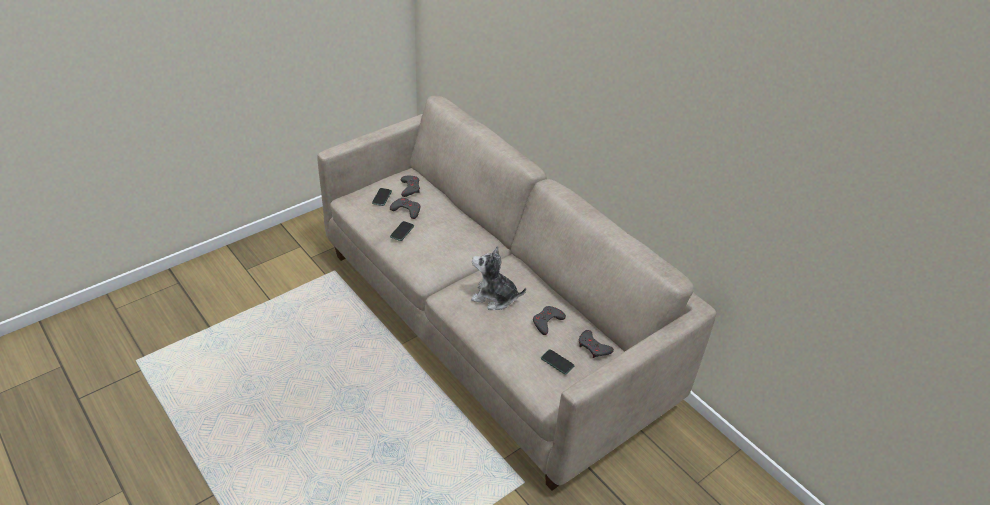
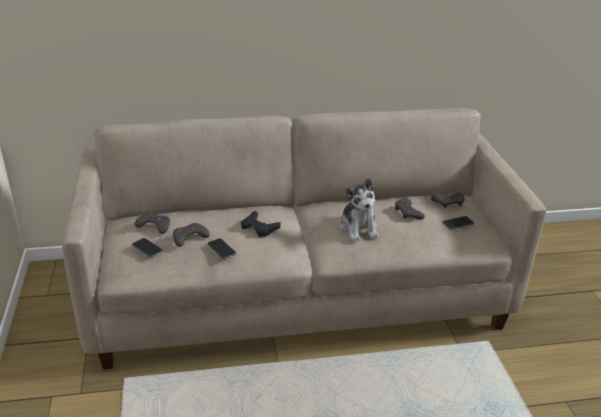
camera: 60 degrees left, 10 degrees down
(445, 239) = (259, 228): none -> black game controller
(494, 297) = (358, 228): plush toy -> plush toy turned 60 degrees counterclockwise

